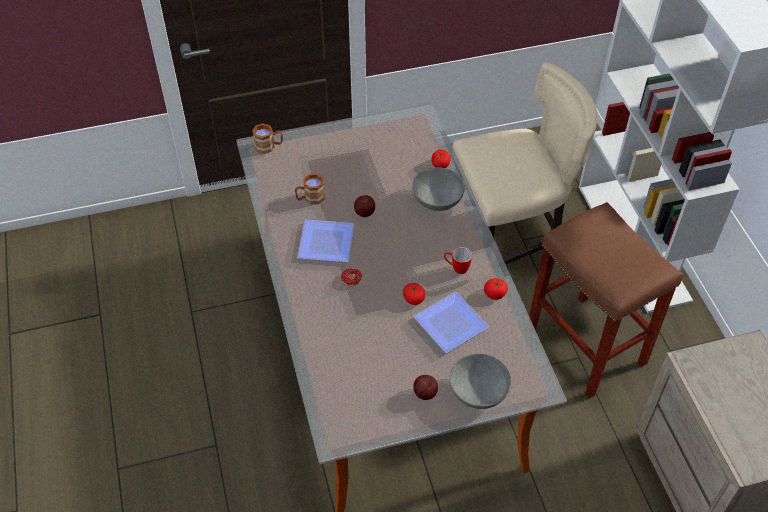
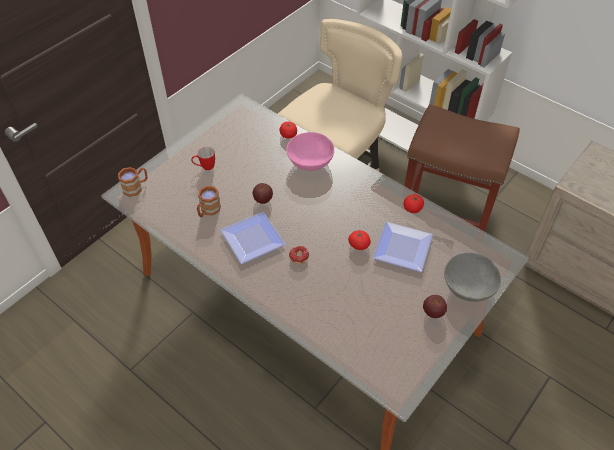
camera: 35 degrees left, 0 degrees up
(437, 201) = (310, 162): grey bowl -> pink bowl
(456, 268) = (369, 204): mug -> mug (204, 167)

